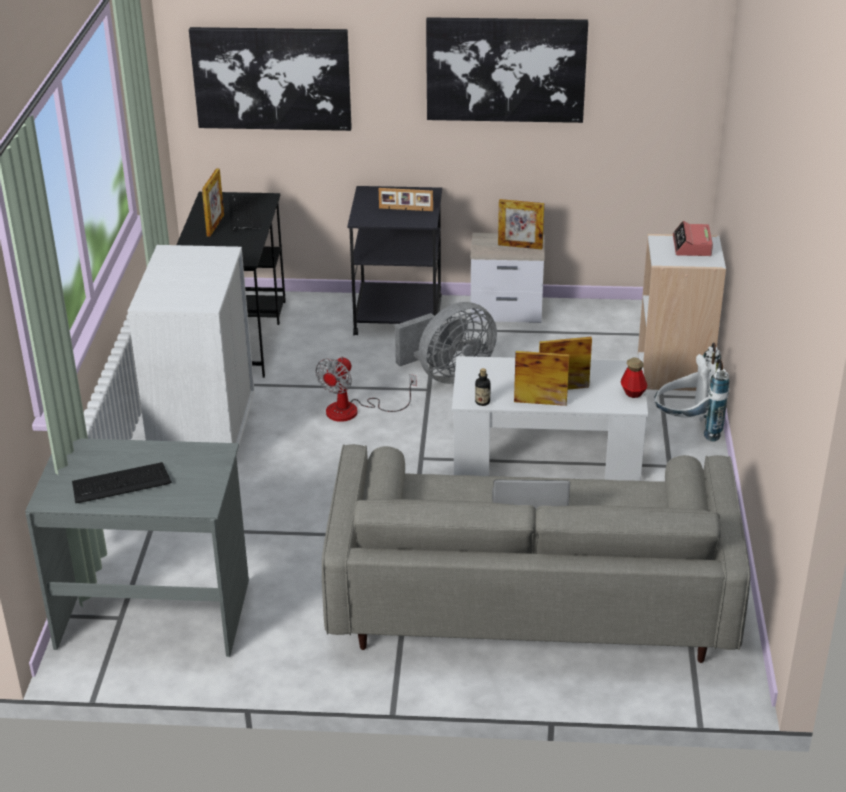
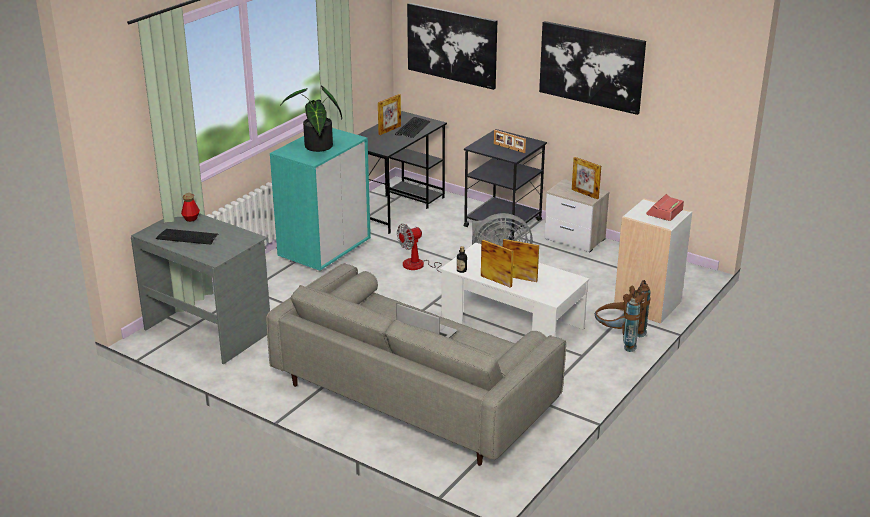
camera: 30 degrees right, 5 degrees down
(188, 282) = (317, 147): none -> potted plant
(204, 434) = (325, 253): white cabinet -> turquoise cabinet
(633, 393) = (561, 293): bottle -> bottle (191, 218)
(687, 428) = (619, 339): white backpack -> brown backpack

